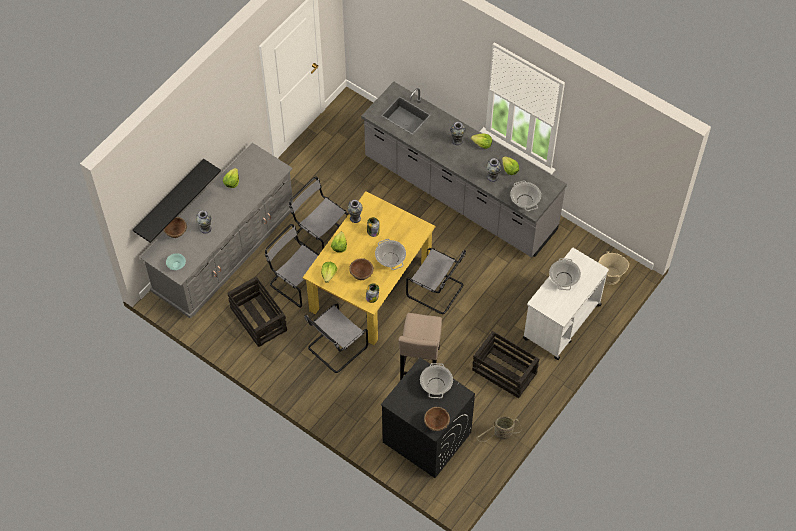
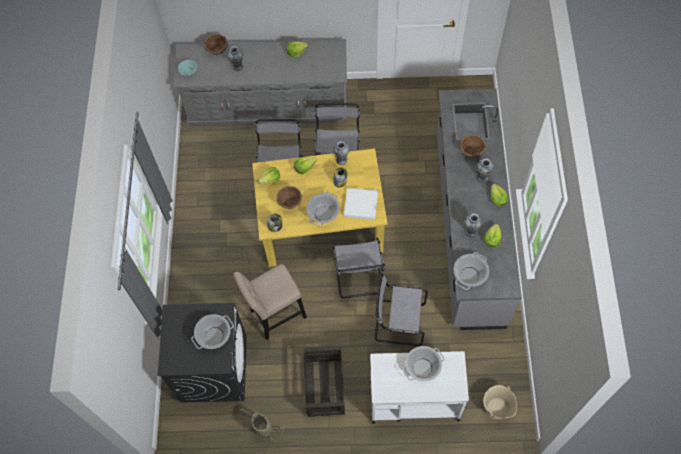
camera: 55 degrees right, 5 degrees up
(169, 199) = (226, 19): black shelf -> none
(258, 319) = (226, 169): crate -> none
(335, 348) = (243, 241): grey chair -> grey chair (397, 322)
(404, 231) = (361, 204): none -> white tray
(436, 424) = (175, 364): brown bowl -> brown bowl (471, 152)

